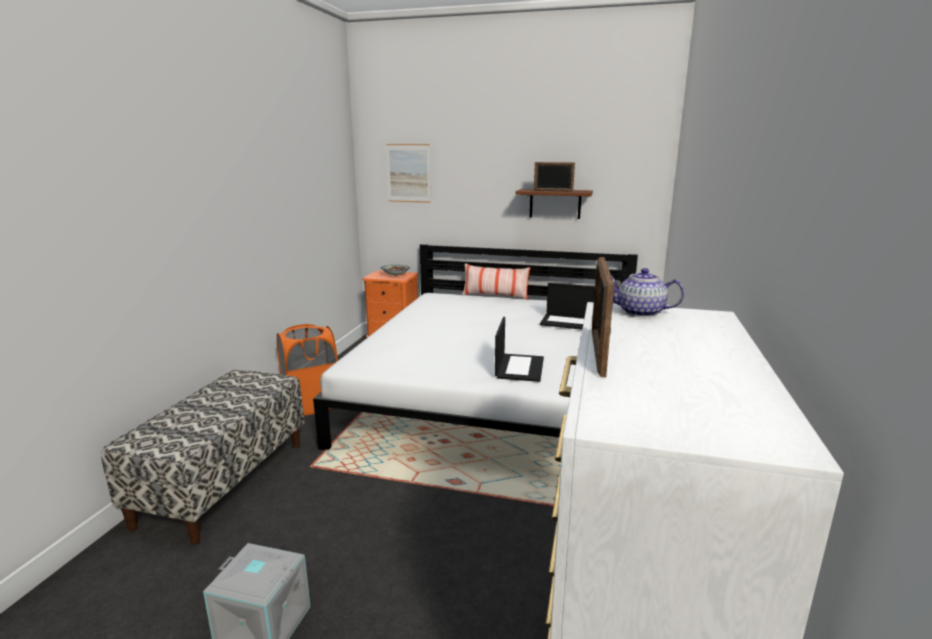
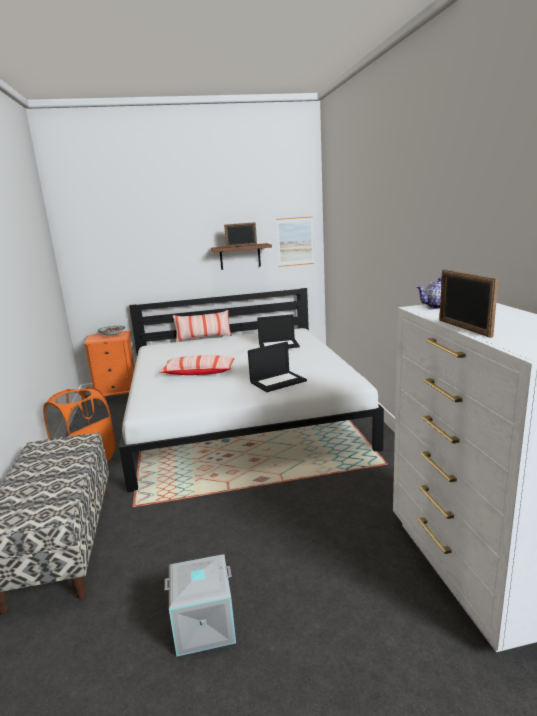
camera: 25 degrees left, 0 degrees up
(408, 173) = (109, 243): picture -> picture (295, 241)
(447, 335) = (198, 372): none -> pillow
(519, 367) = (278, 381): laptop -> laptop turned 75 degrees clockwise

